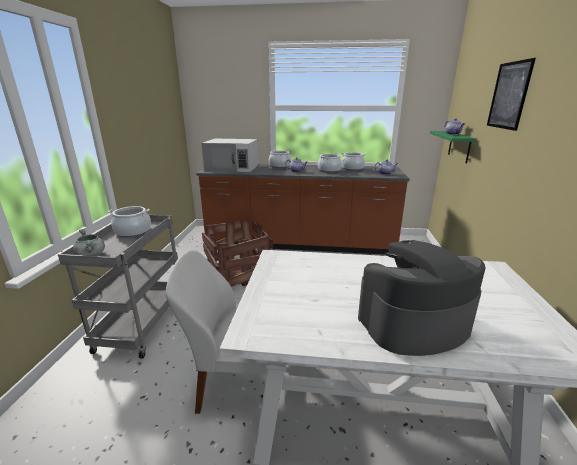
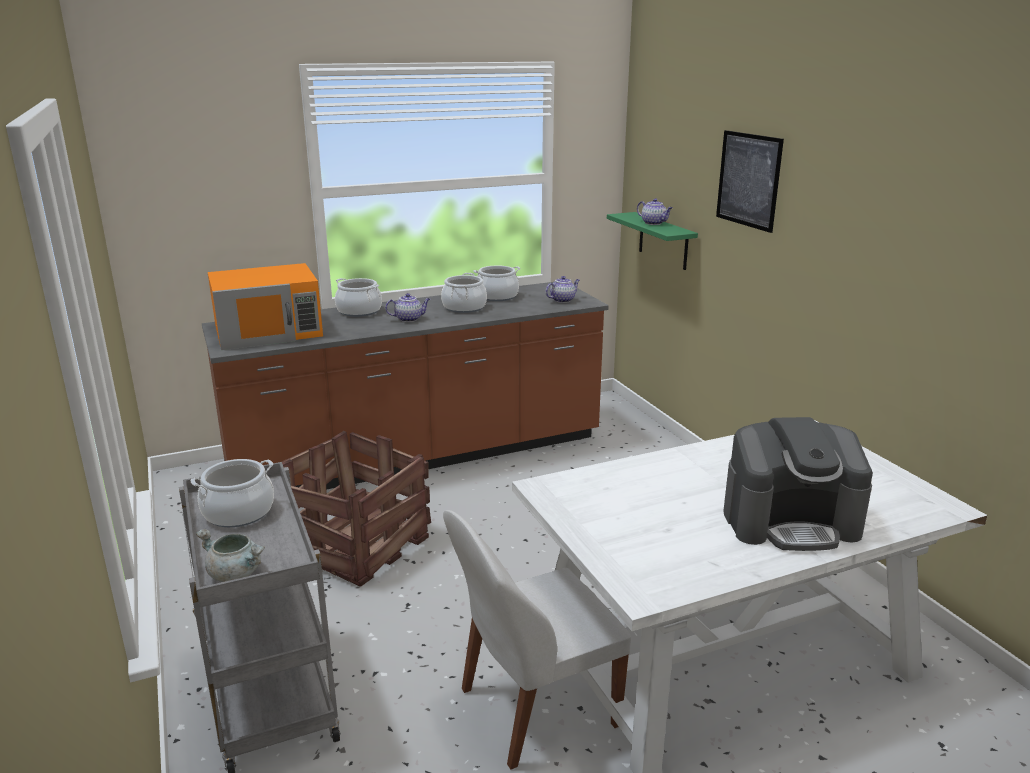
camera: 30 degrees left, 0 degrees up
(232, 168) = (269, 331): white microwave -> orange microwave
(412, 323) = (790, 522): coffee machine -> coffee machine turned 135 degrees counterclockwise

